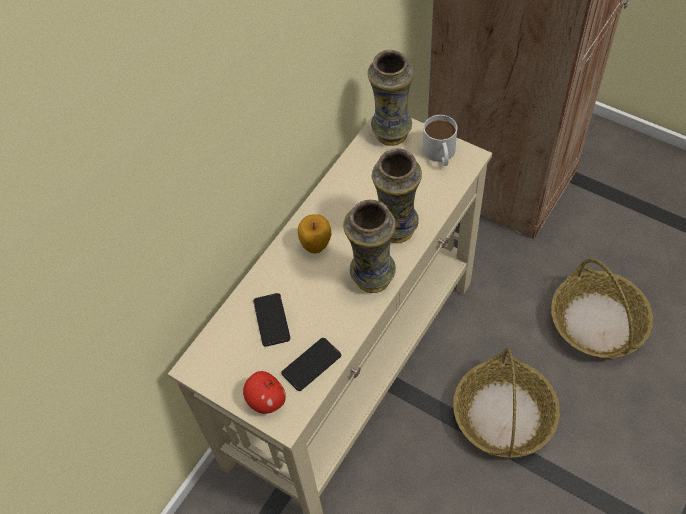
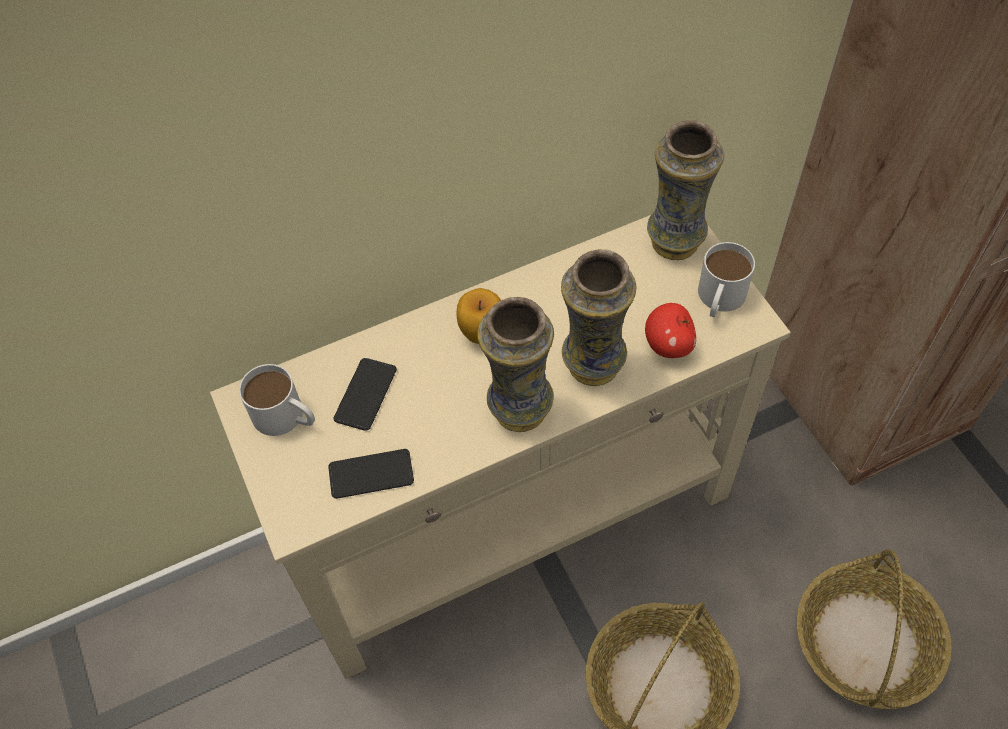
camera: 30 degrees right, 0 degrees up
(231, 361) = (286, 417): none -> white mug
(266, 400) = (290, 487): apple -> apple (668, 345)

